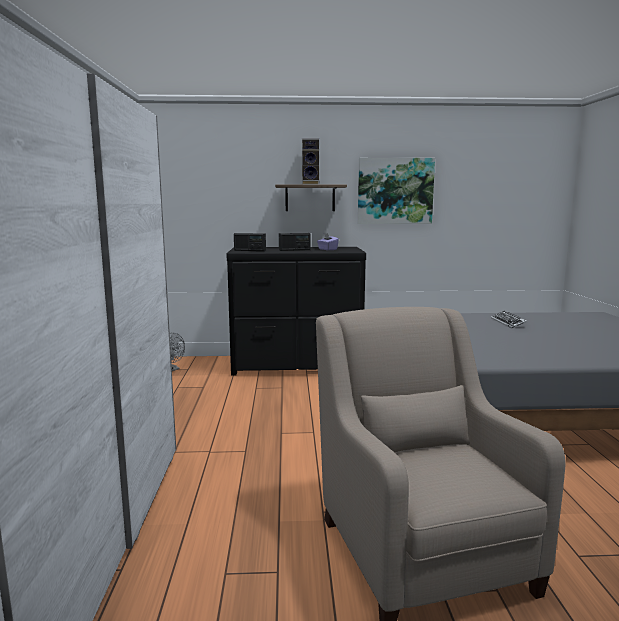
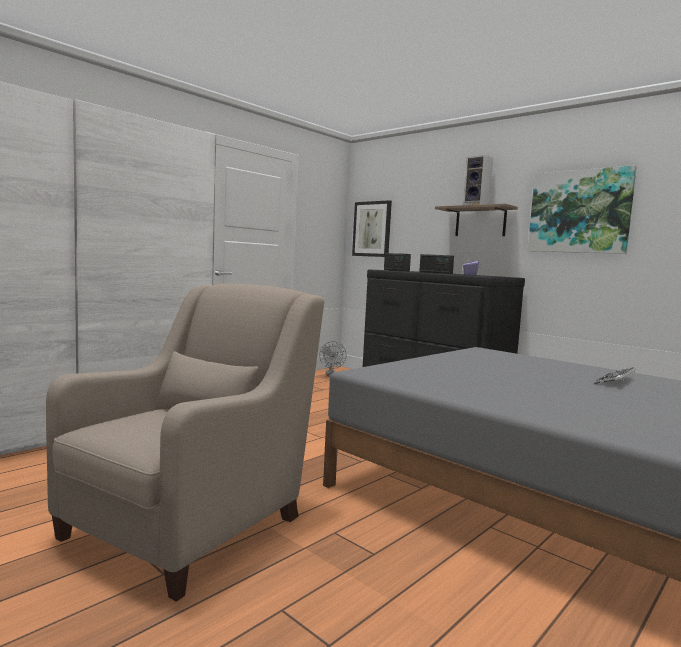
camera: 45 degrees right, 5 degrees down
(181, 204) = (372, 229): none -> picture

